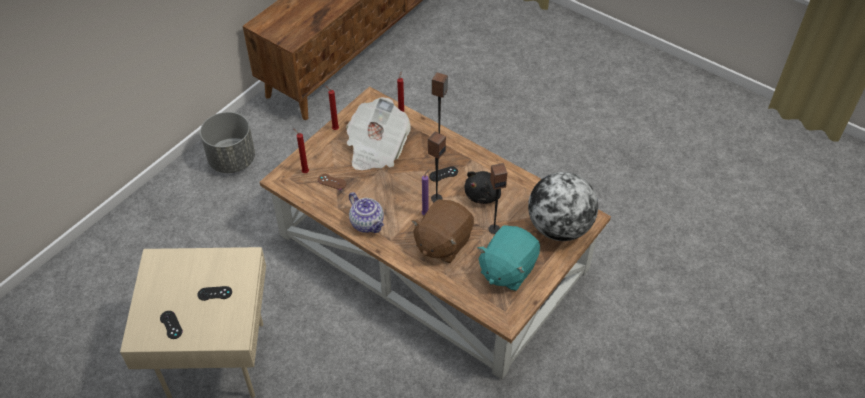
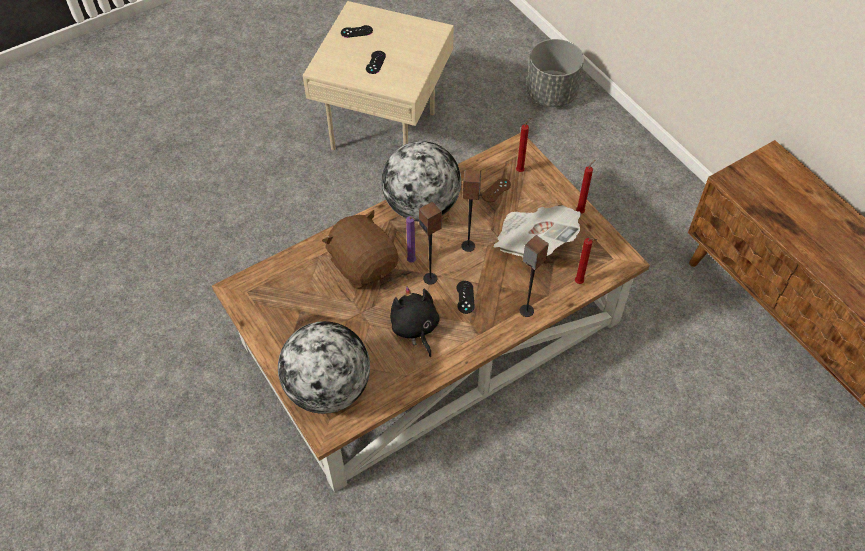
camera: 110 degrees right, 5 degrees up
(232, 160) = (639, 183): grey planter -> grey planter (551, 94)
(368, 224) = (421, 206): teapot -> globe
(494, 229) = (359, 320): speaker -> speaker (468, 246)
(507, 269) = (297, 312): turquoise plush toy -> none

